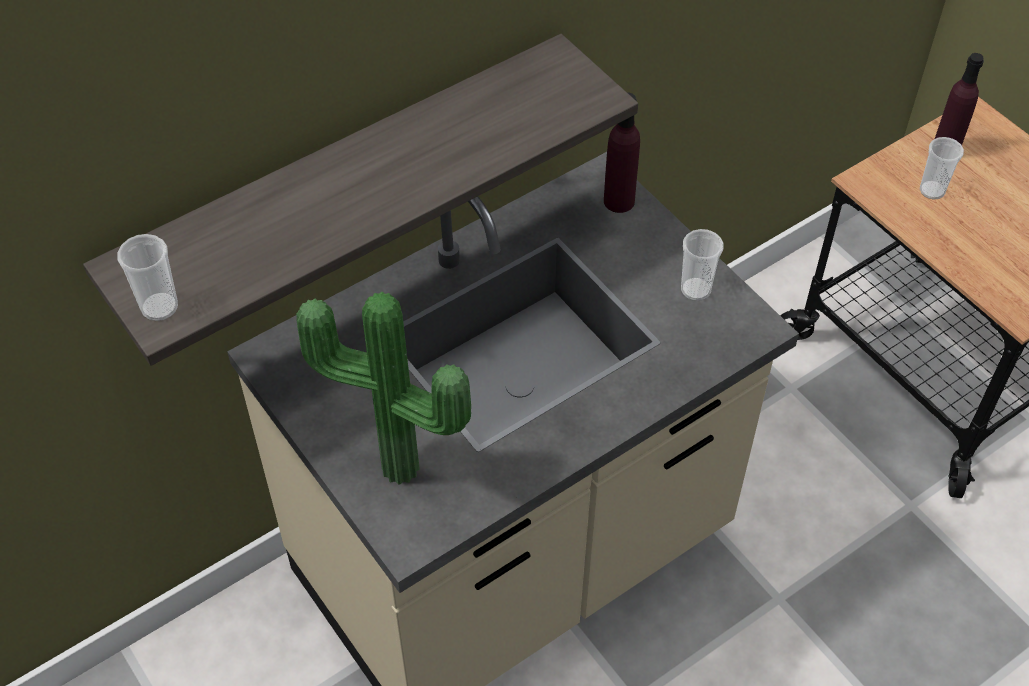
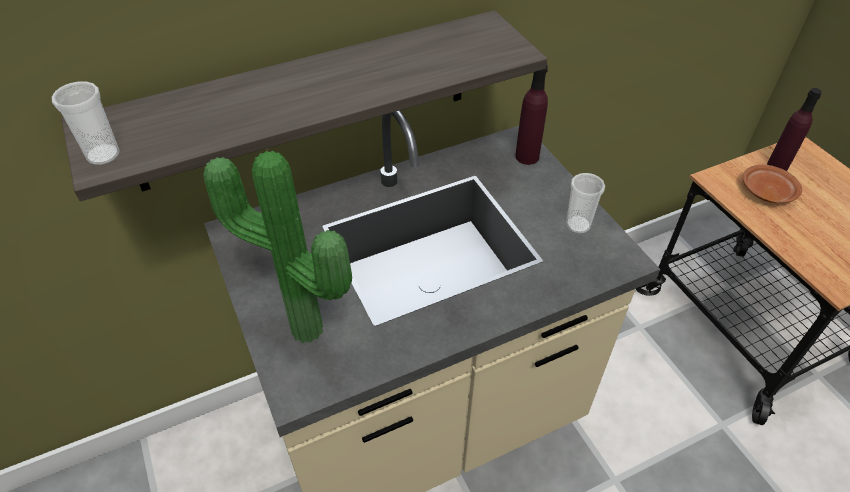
camera: 10 degrees right, 5 degrees down
(932, 190) = (766, 191): cup -> brown plate

